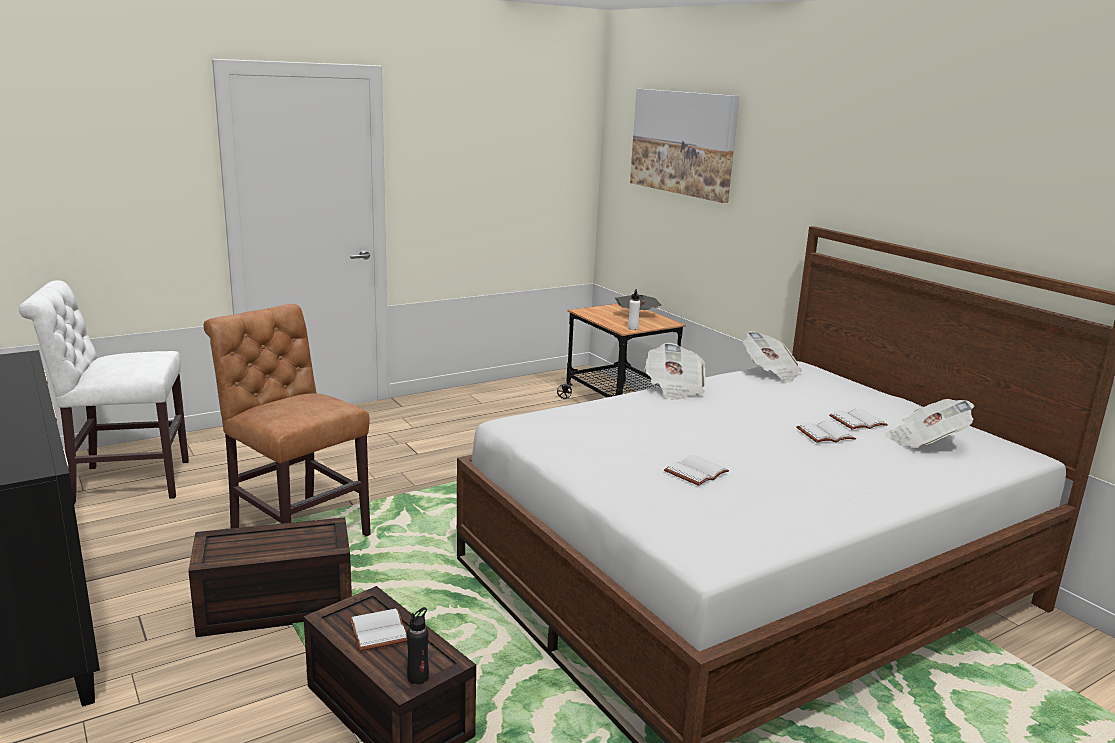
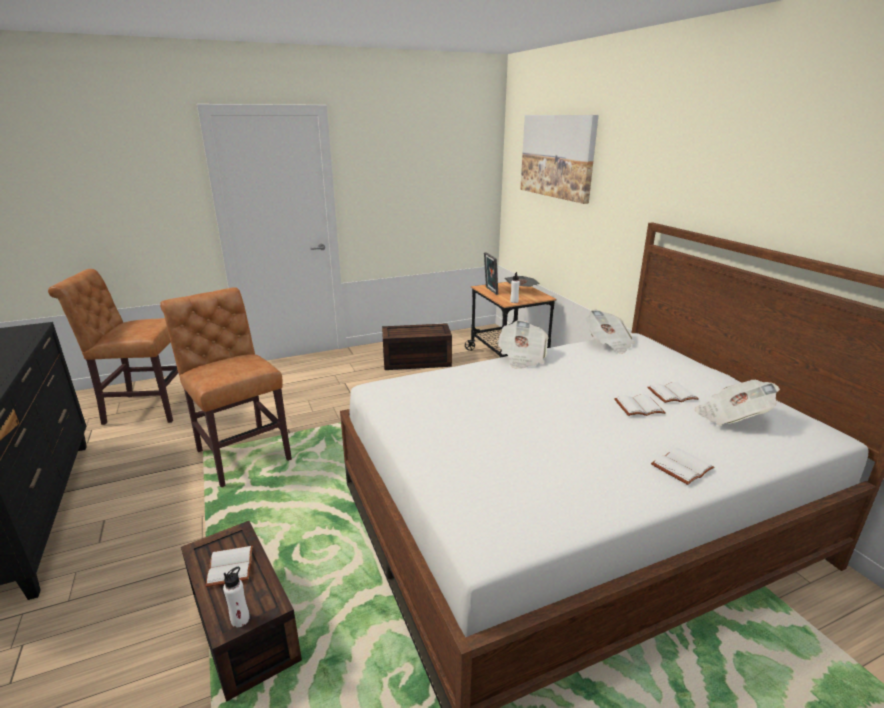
camera: 10 degrees right, 5 degrees up
(124, 482) = (145, 408): white chair -> brown chair
(273, 607) = (199, 519): brown storage box -> brown storage box (416, 361)
(418, 677) = (240, 619): black bottle -> white bottle
(596, 315) = (490, 290): none -> picture frame
(695, 471) = (509, 443): white book -> white book (681, 466)

